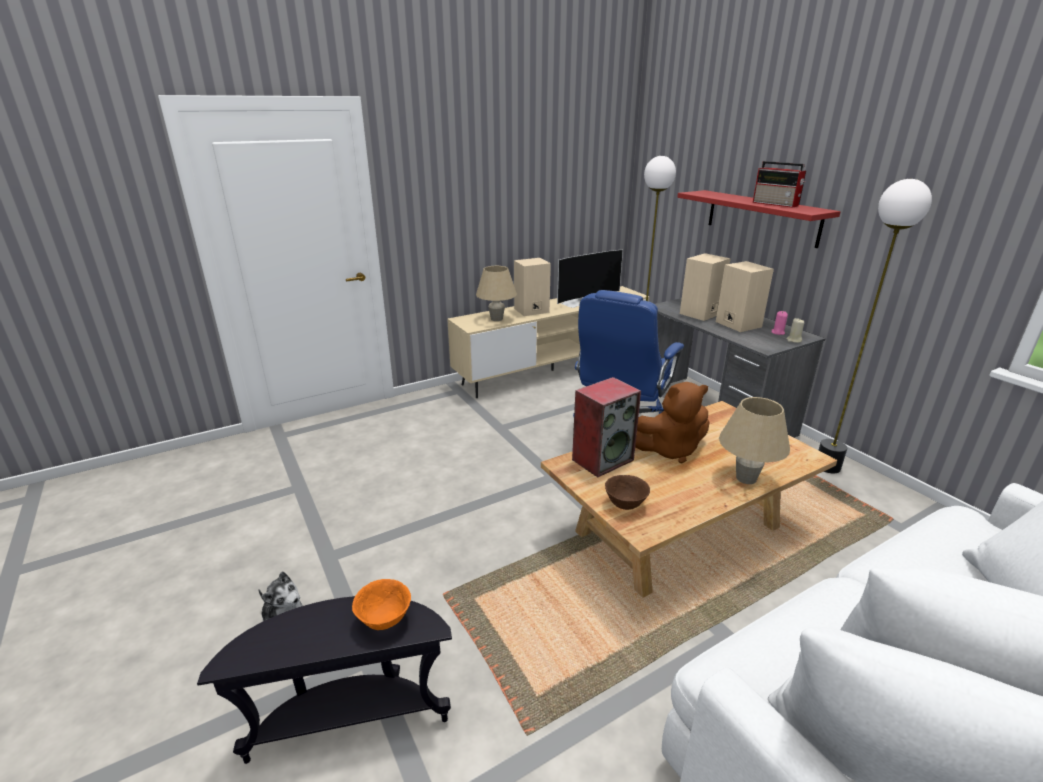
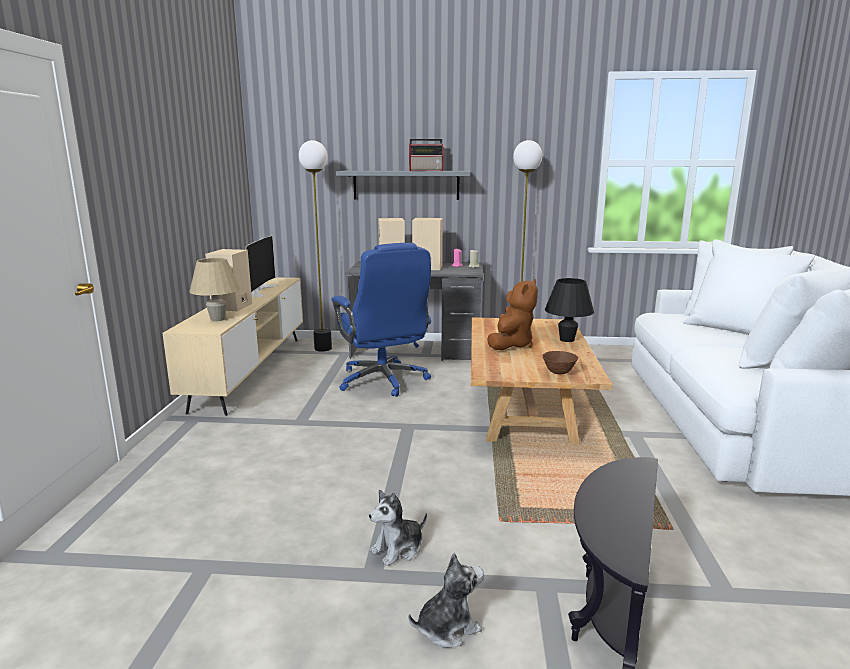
camera: 55 degrees left, 10 degrees down
(365, 555) = (398, 549): none -> plush toy
(384, 621) = (622, 479): orange bowl -> none
(602, 459) = (496, 363): speaker -> none
(746, 478) = (567, 340): beige table lamp -> black table lamp
(762, 217) = (406, 185): red shelf -> grey shelf

